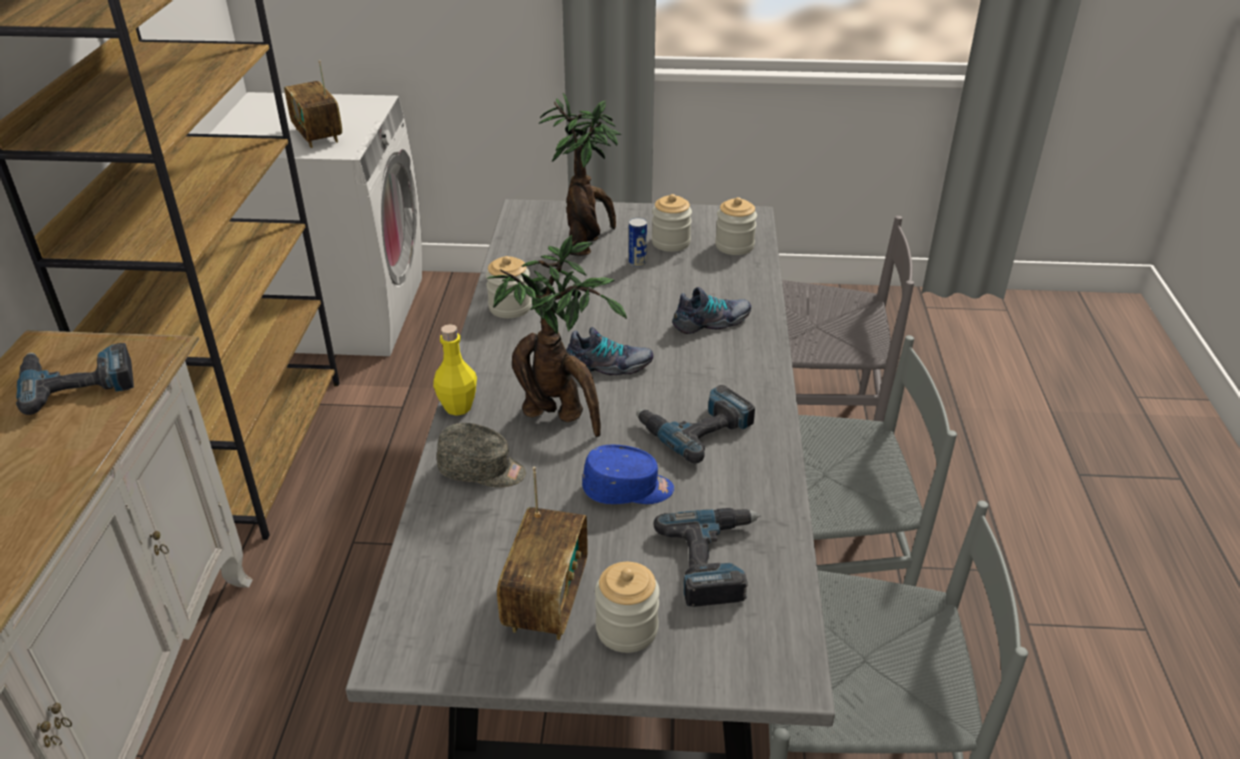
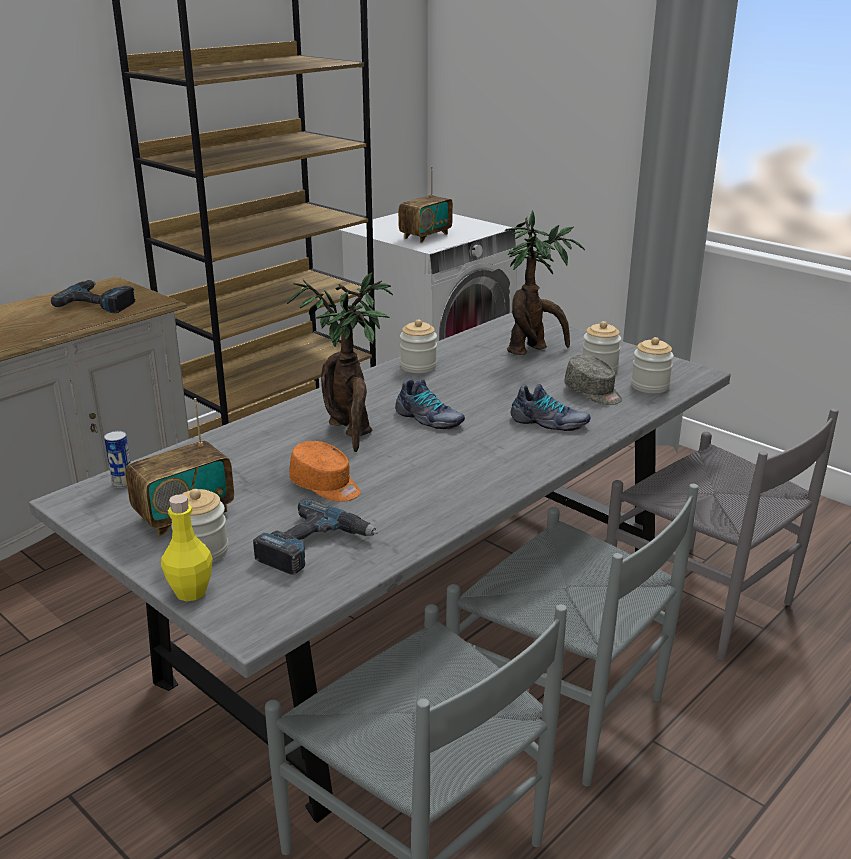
camera: 40 degrees right, 10 degrees down
(318, 135) = (425, 236): radio -> radio turned 150 degrees counterclockwise
(458, 407) = (299, 404): yellow bottle -> yellow bottle (190, 592)
(482, 470) = (259, 439): grey cap -> grey cap (593, 393)
(628, 490) = (326, 486): blue cap -> orange cap
(637, 263) = (551, 372): can -> can (122, 483)
(695, 427) = (429, 474): power drill -> none

